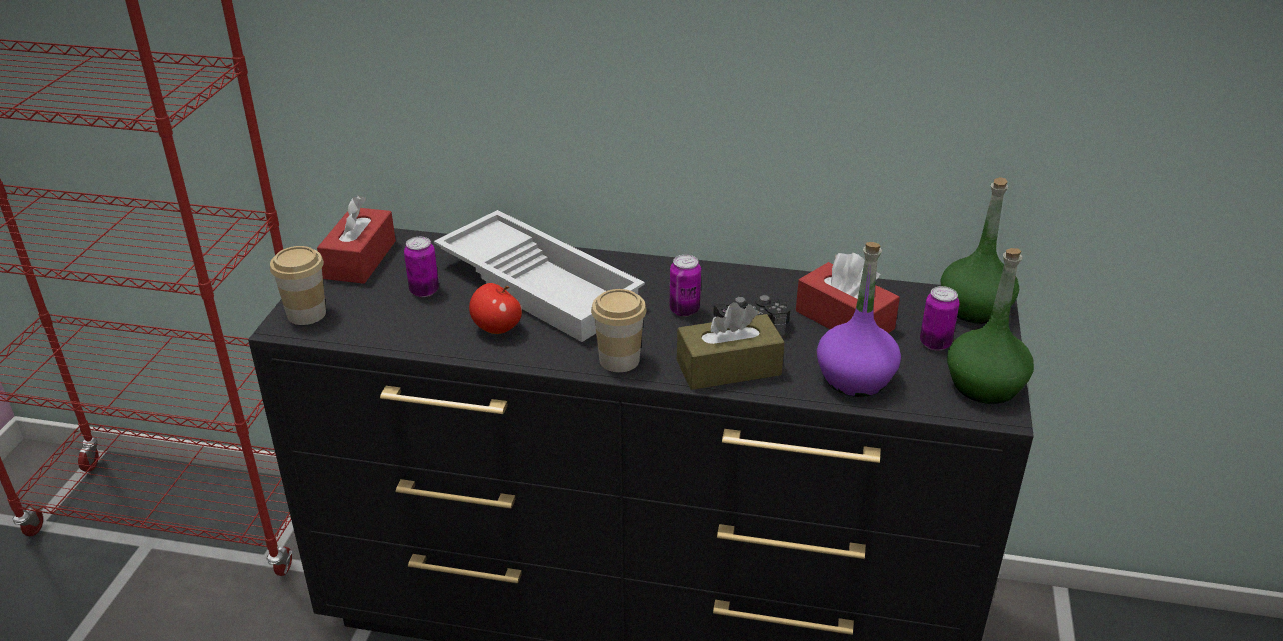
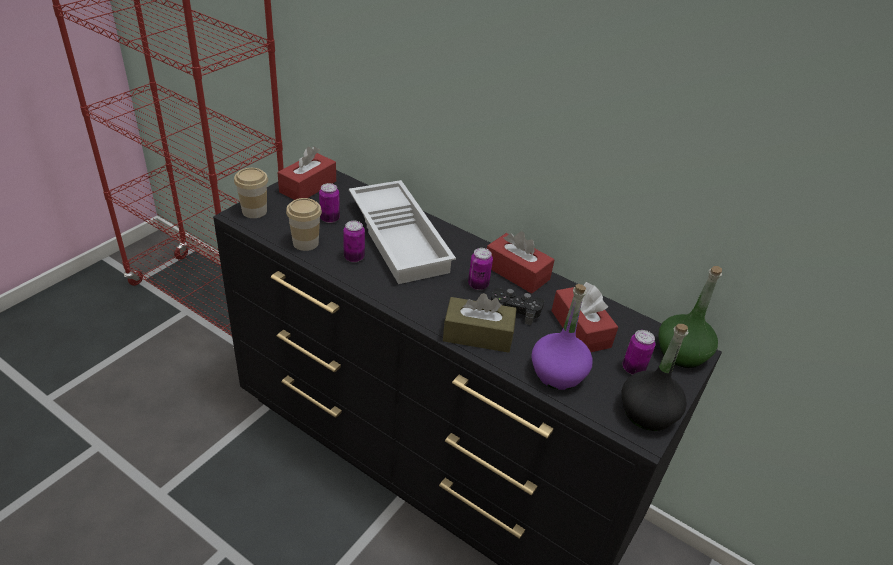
camera: 20 degrees right, 5 degrees up
(496, 328) = (354, 257): apple -> can
(619, 360) = (412, 304): cup -> cup (305, 243)
(721, 281) = (516, 272): none -> red tissue box
(984, 385) = (647, 412): green bottle -> black bottle

